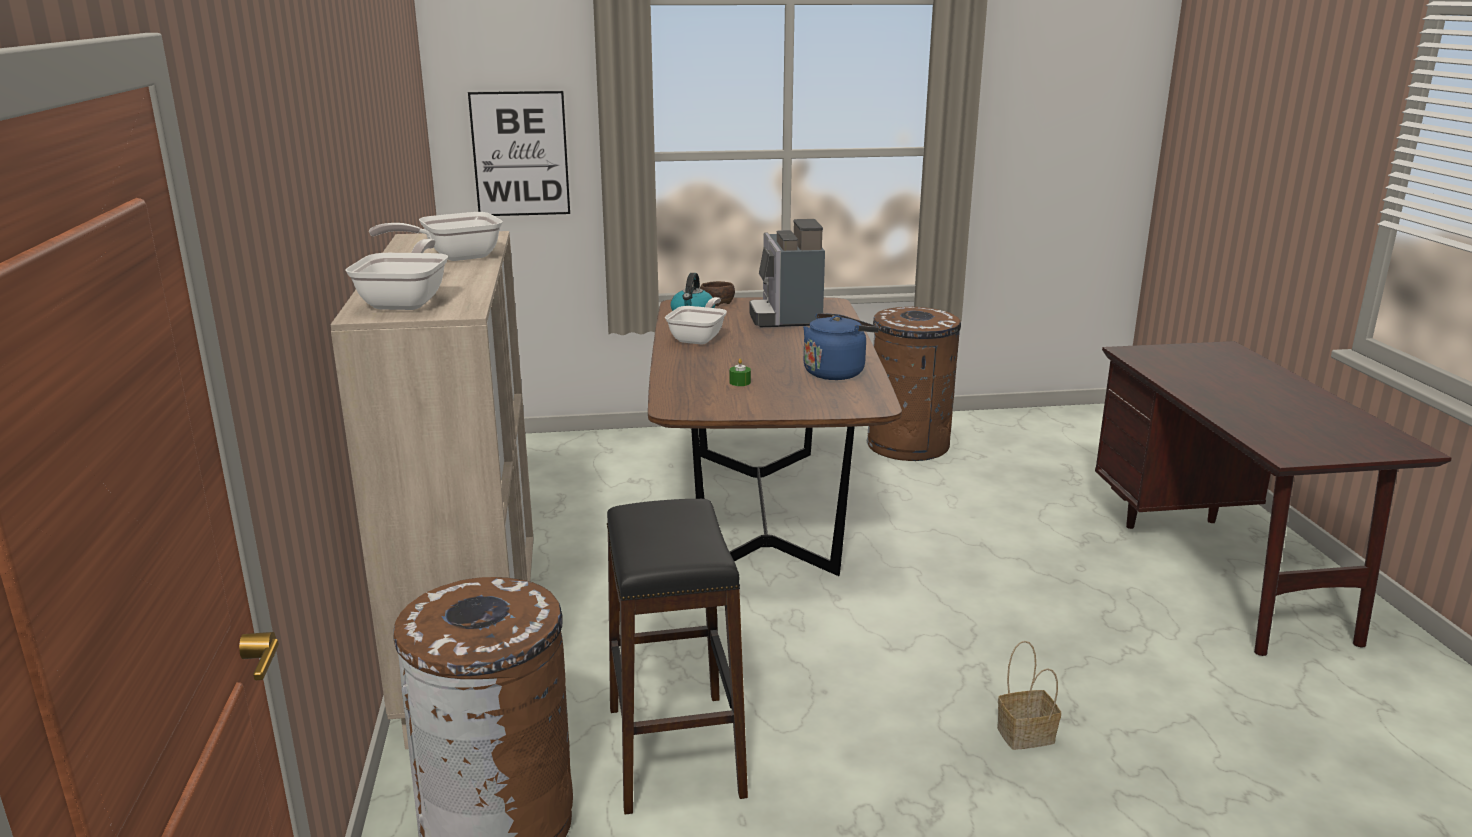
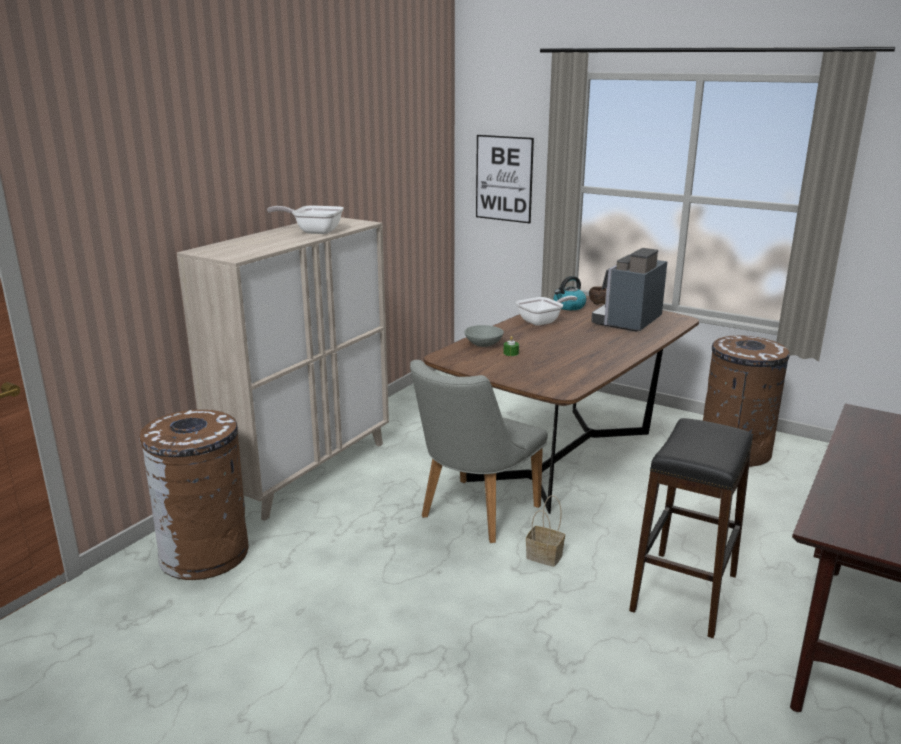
camera: 40 degrees right, 0 degrees up
(408, 301) = (230, 249): frying pan -> none
(674, 750) = (320, 561): black stool -> black stool (684, 592)
(689, 381) = (483, 344): none -> grey bowl
(764, 612) = (472, 515): none -> grey chair
(836, 372) = (584, 363): blue kettle -> none
(1026, 734) = (519, 658): basket -> basket (545, 556)

